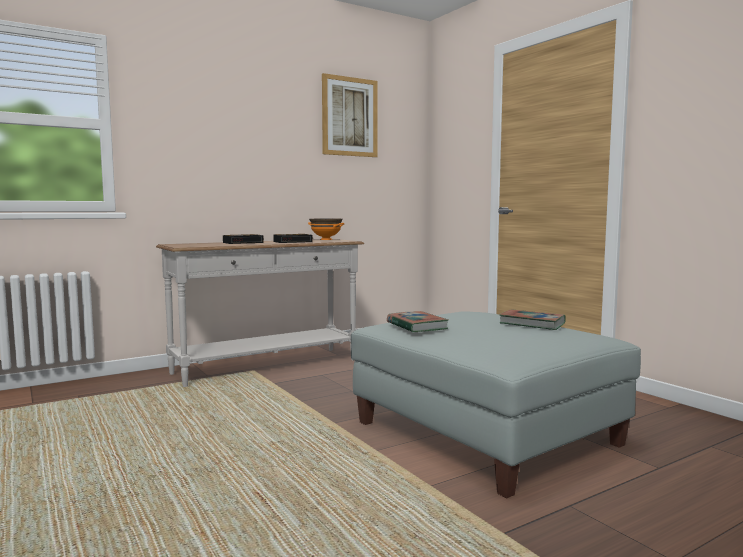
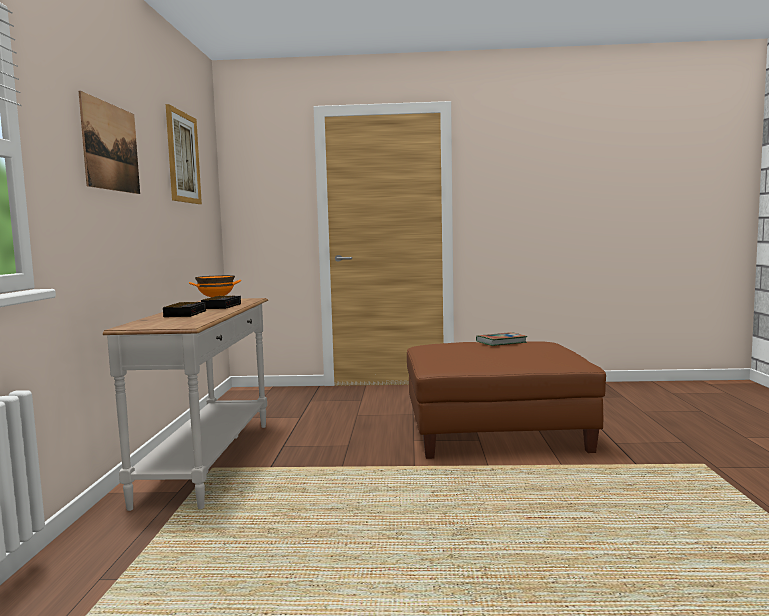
camera: 55 degrees left, 0 degrees up
(226, 115) = (111, 147): none -> picture
(416, 326) = (465, 359): book -> none
(486, 433) = (496, 431): grey ottoman -> brown ottoman

